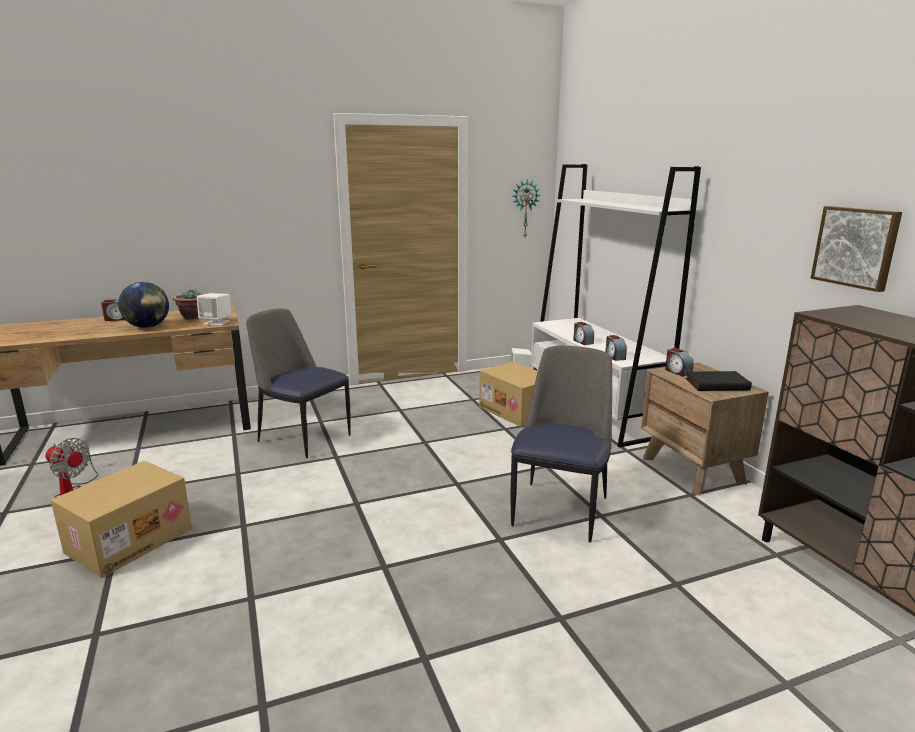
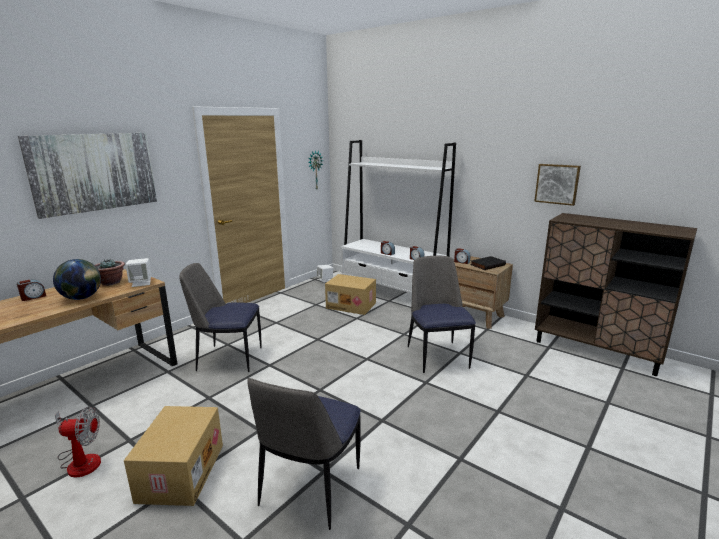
camera: 30 degrees left, 0 degrees up
(201, 189) = (94, 172): none -> picture
(214, 611) = (309, 489): none -> chair

